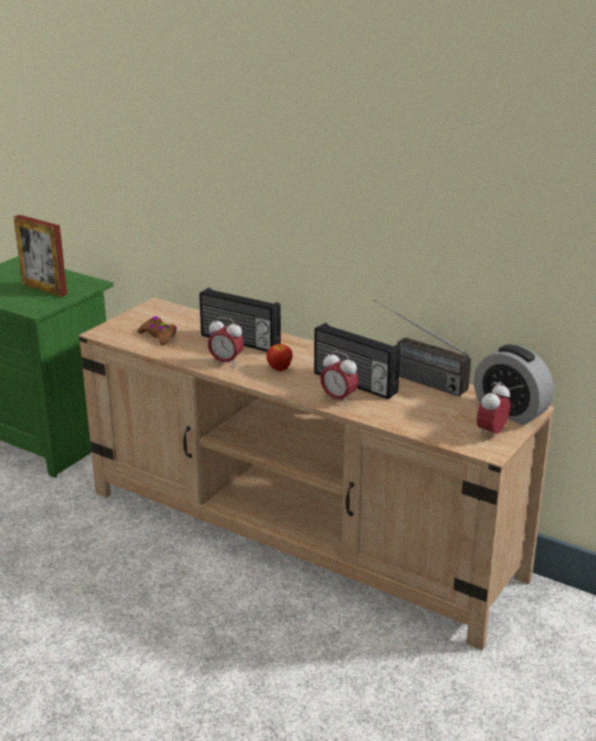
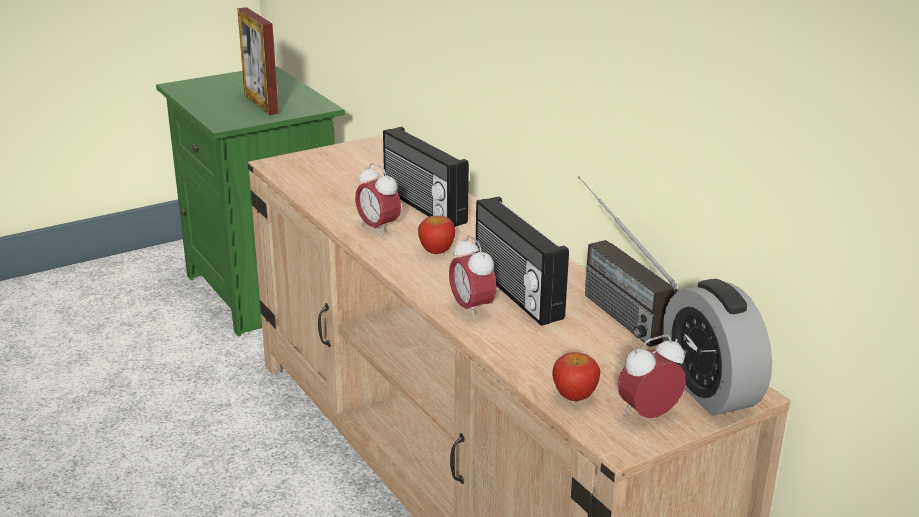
camera: 25 degrees right, 0 degrees up
(158, 336) = (334, 180): brown game controller -> none
(444, 433) = (574, 395): none -> apple

